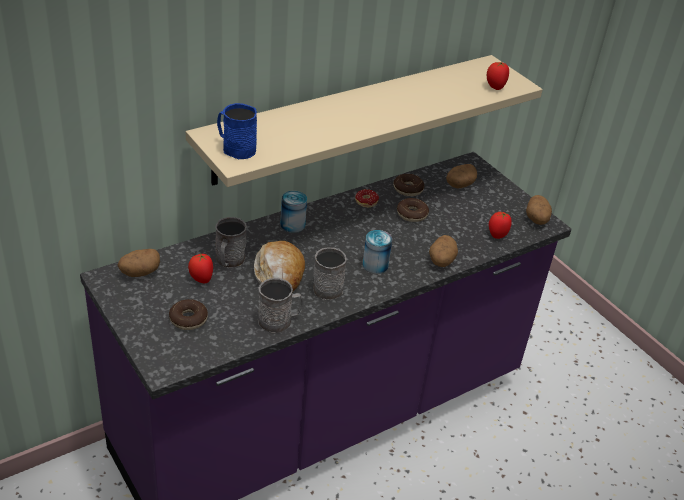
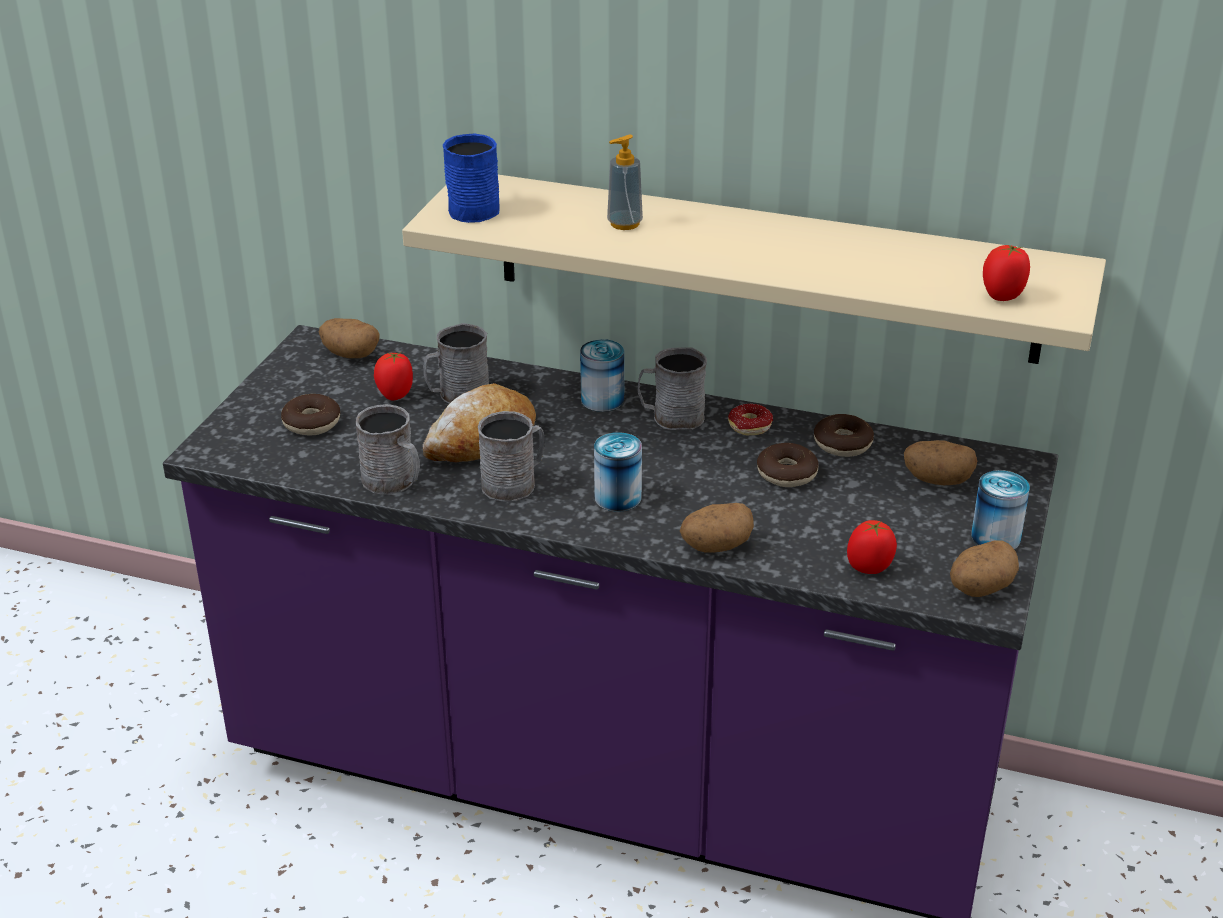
camera: 55 degrees right, 5 degrees down
(314, 123) = (624, 224): none -> soap dispenser
(332, 216) = (671, 417): none -> grey mug
(510, 197) = (995, 537): none -> can

